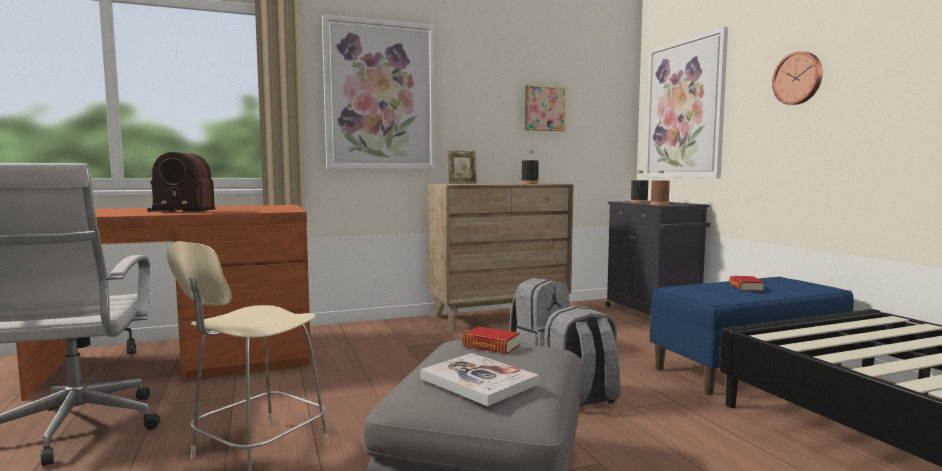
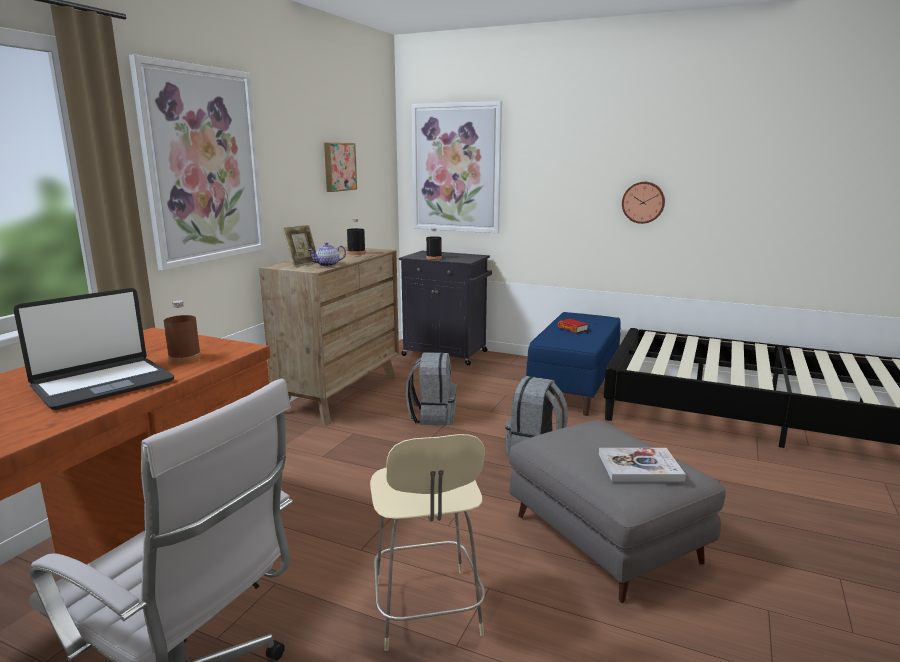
camera: 45 degrees left, 10 degrees up
(182, 211) = (103, 384): radio -> laptop
(475, 184) = (327, 265): none -> teapot
(491, 346) = (574, 436): book -> none
(659, 204) = (460, 260): brown bottle -> brown bottle (184, 358)
(798, 78) = (570, 158): wall clock -> wall clock (643, 202)

